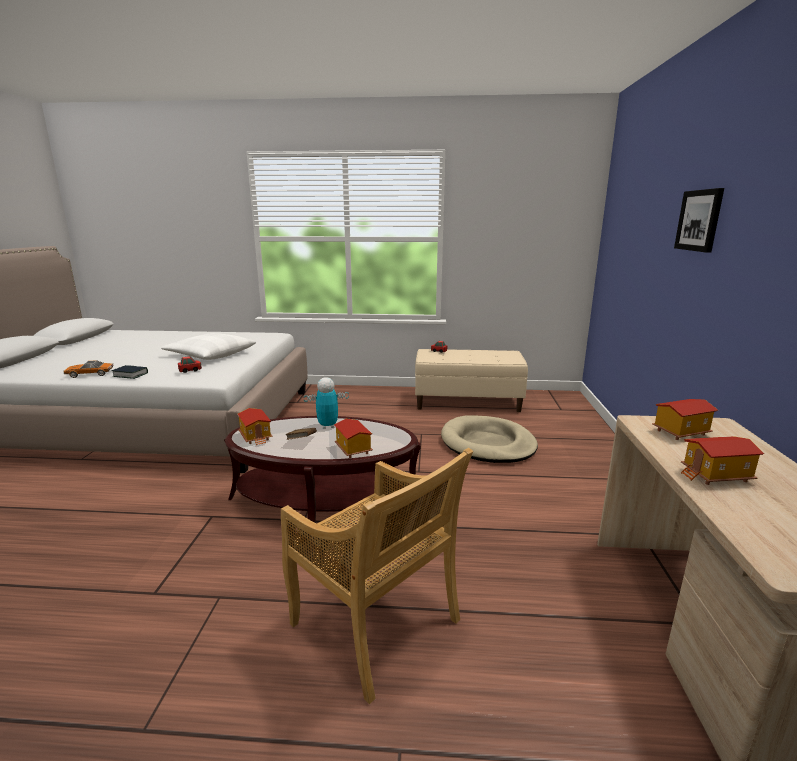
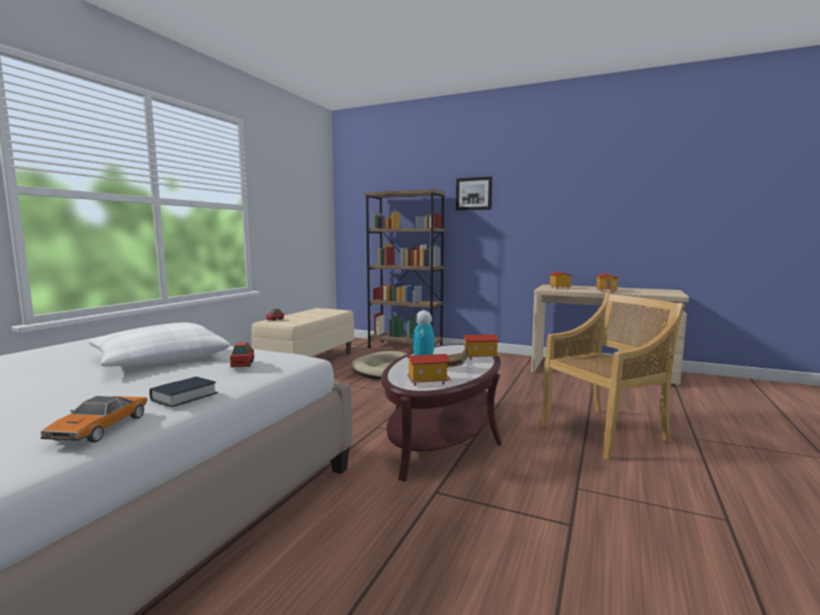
camera: 70 degrees left, 10 degrees down
(588, 433) = (405, 347): none -> brown bookcase

